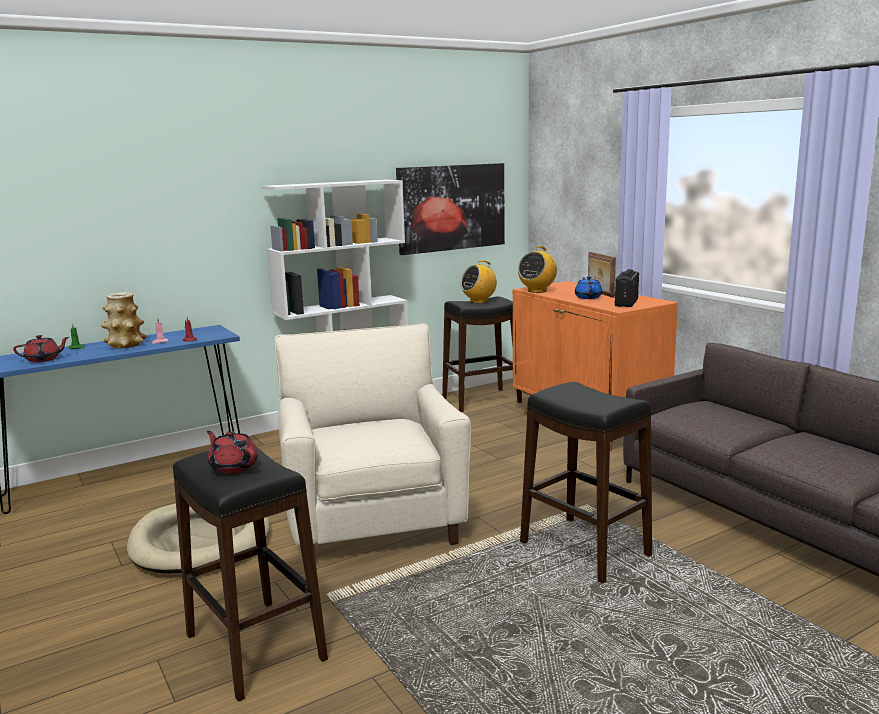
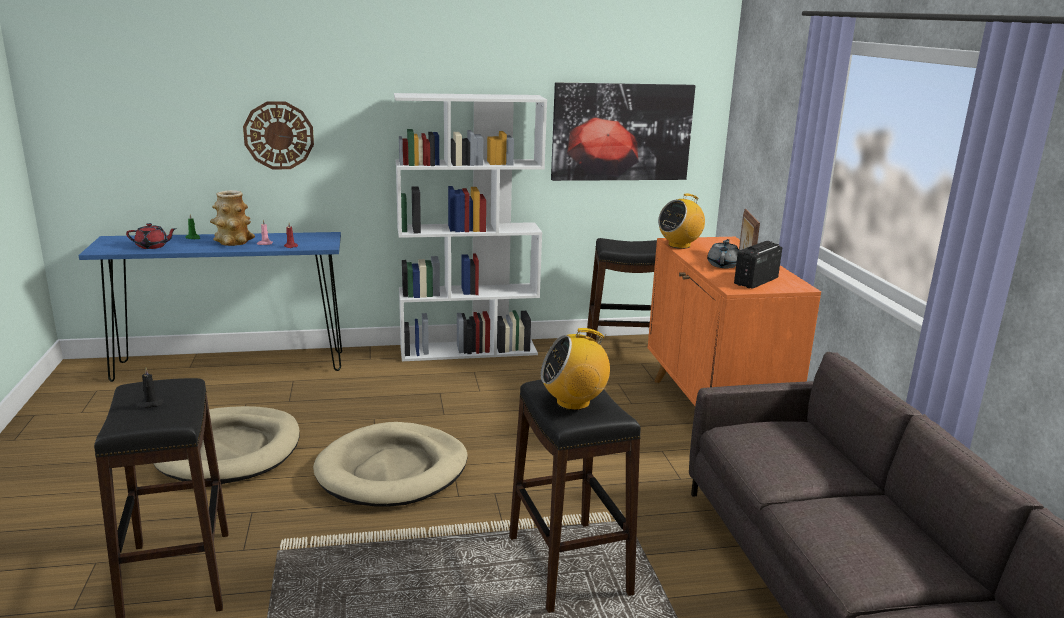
camera: 20 degrees right, 5 degrees up
(153, 235) = (279, 135): none -> wall clock
(233, 467) = (149, 404): red teapot -> black candle
(373, 520) = (393, 470): beige armchair -> beige dog bed
(479, 301) = (632, 244): radio -> radio (573, 402)
(588, 297) = (723, 265): blue teapot -> grey teapot

